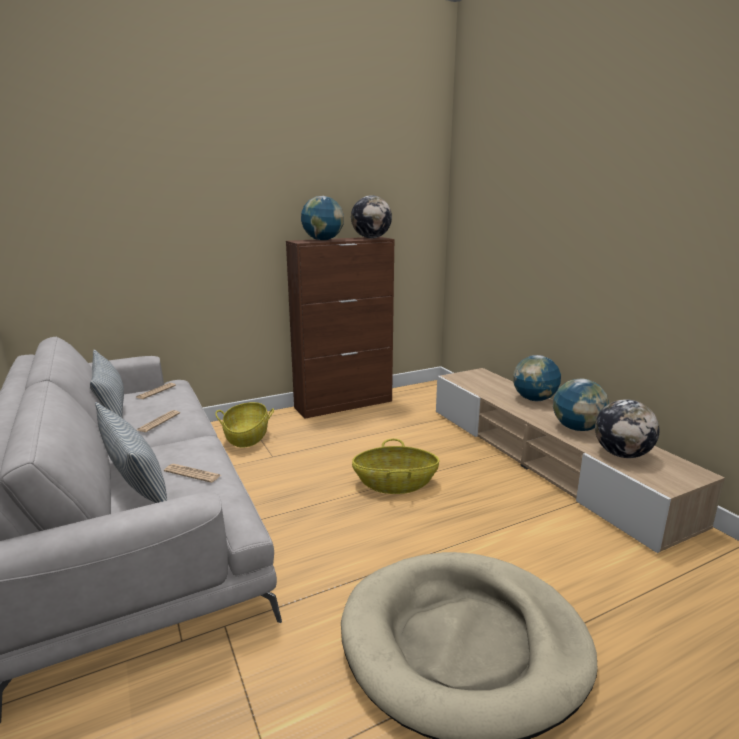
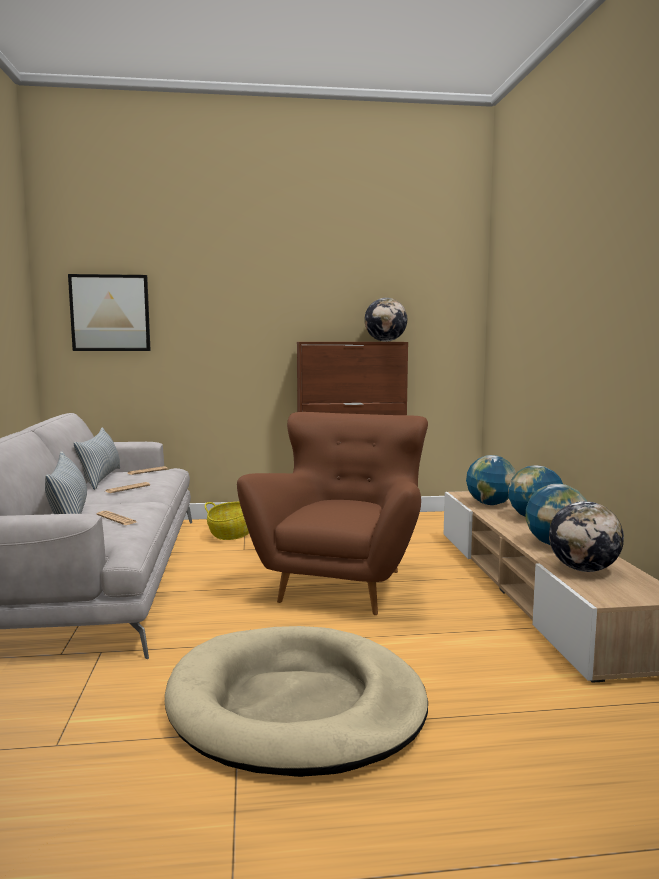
camera: 20 degrees right, 10 degrees down
(77, 216) = (110, 313): none -> picture
(323, 240) = (331, 341): globe -> globe (490, 504)
(395, 484) = (343, 584): basket -> brown armchair

